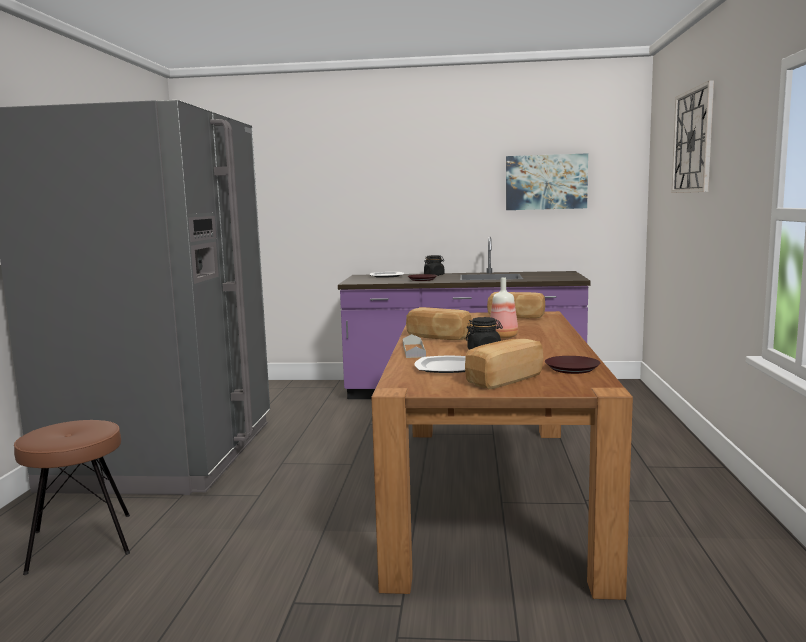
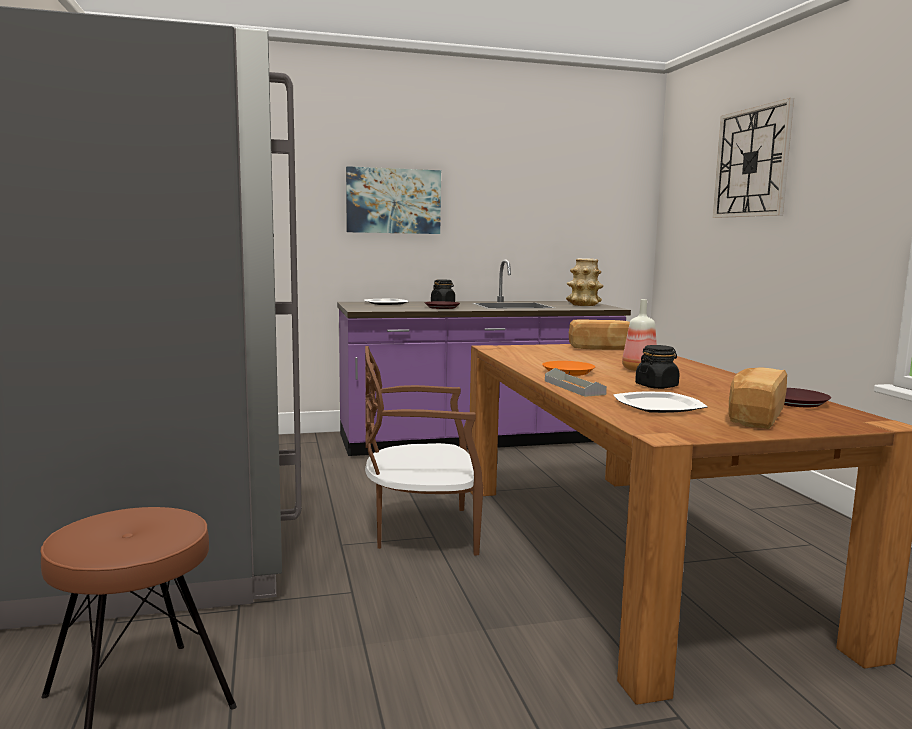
camera: 20 degrees left, 0 degrees up
(347, 459) = (422, 531): none -> brown chair
(438, 337) = (567, 372): bread -> orange plate
(546, 182) = (559, 201): picture -> picture (393, 201)
(558, 275) = (583, 305): none -> vase

